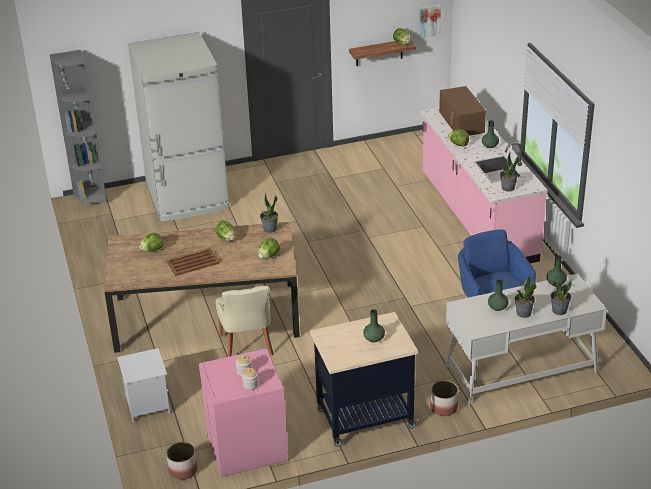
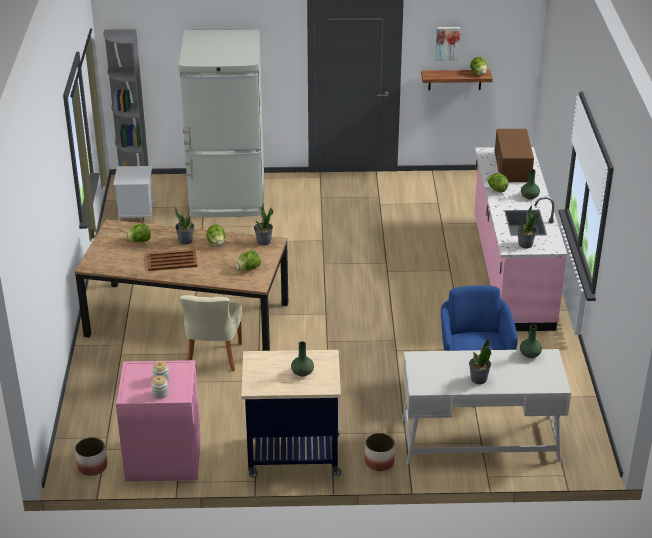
camera: 15 degrees right, 0 degrees up
(146, 405) = (89, 394): grey nightstand -> grey nightstand (135, 212)
(429, 20) = (514, 53): picture -> picture (447, 43)
(498, 307) = (454, 367): green vase -> none
(559, 310) = (518, 384): potted plant -> potted plant (185, 240)

